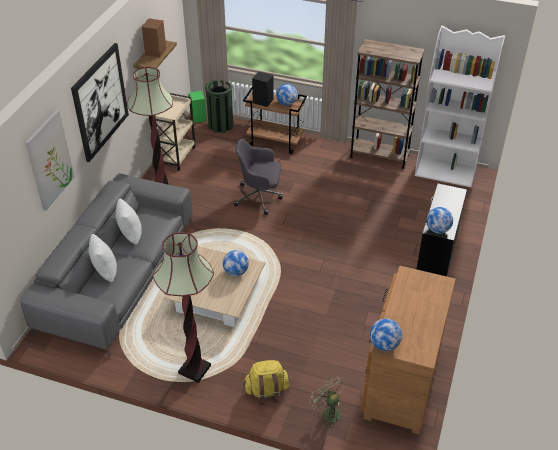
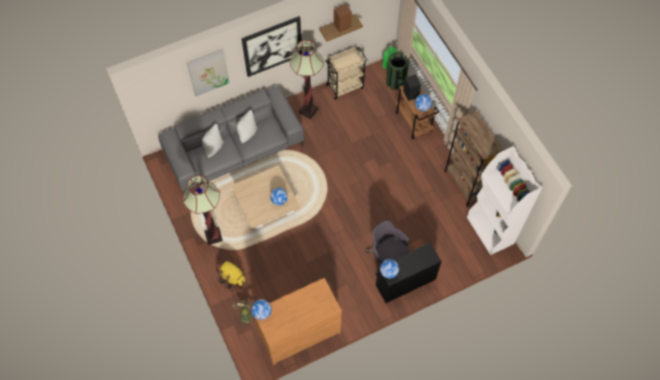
camera: 45 degrees right, 20 degrees up
(259, 197) = (358, 156): grey office chair -> grey office chair (387, 257)

